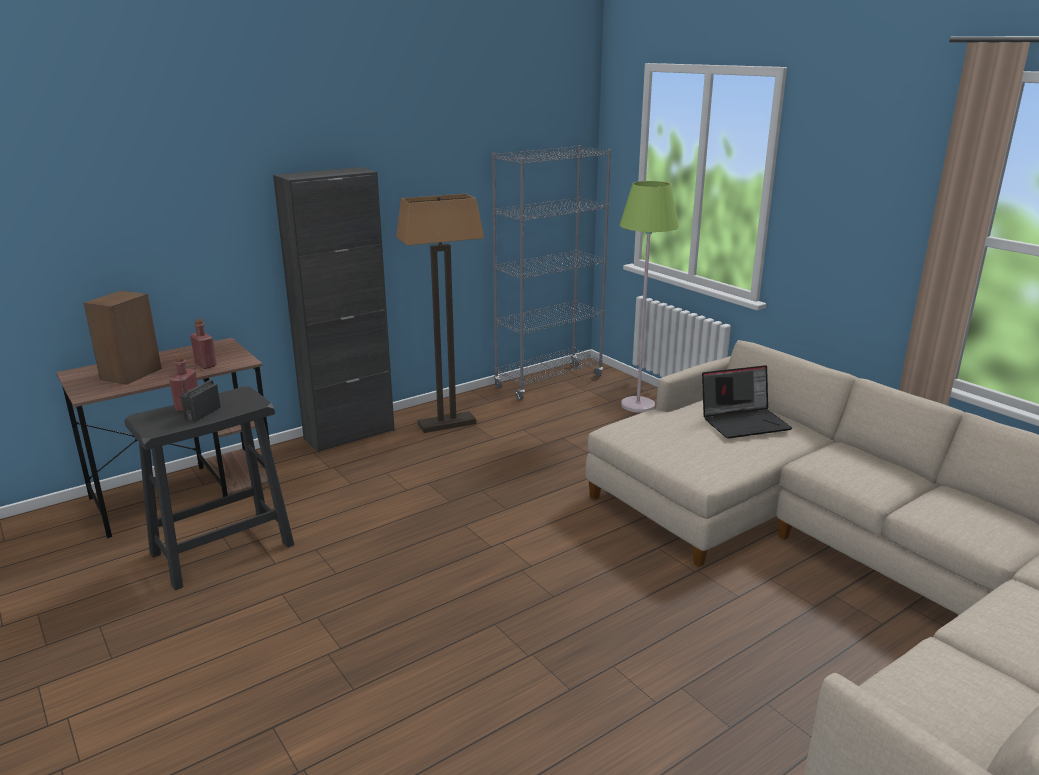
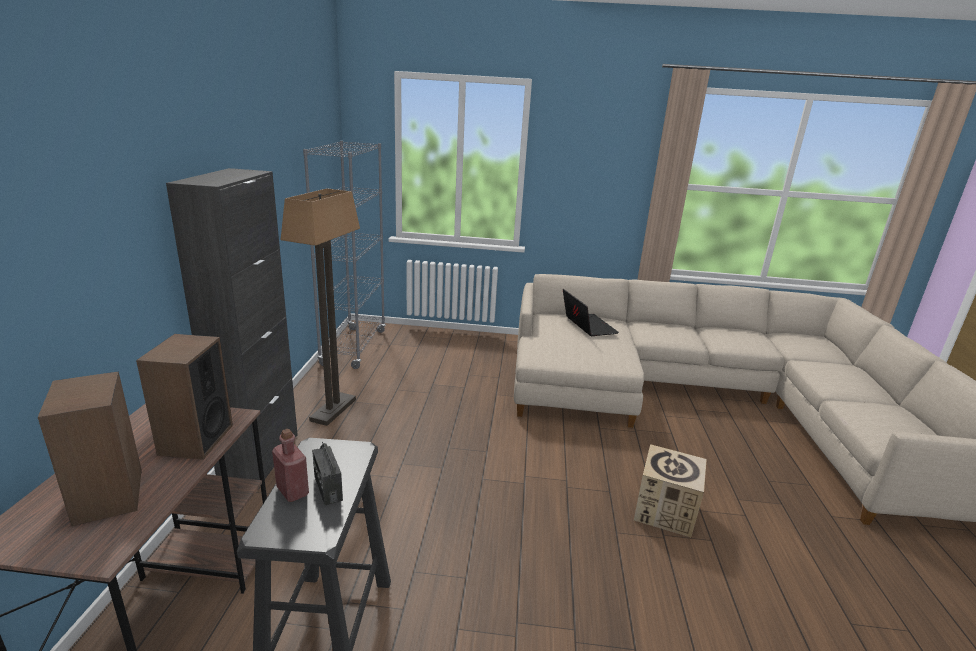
camera: 50 degrees left, 0 degrees up
(205, 365) = (196, 440): red bottle -> speaker
(574, 642) = (665, 511): none -> cardboard box
(638, 405) = (438, 343): green floor lamp -> none
(744, 422) = (587, 326): laptop -> laptop turned 45 degrees counterclockwise

